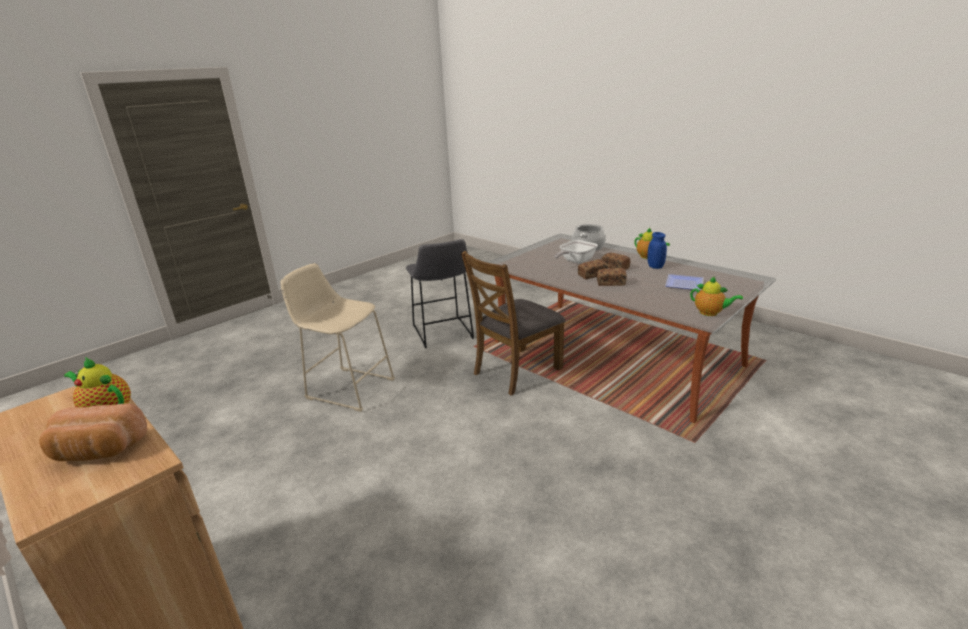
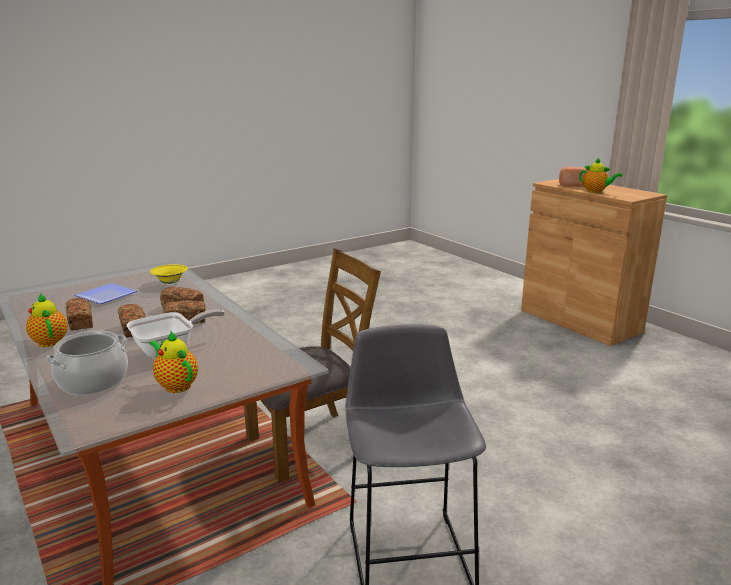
camera: 170 degrees left, 5 degrees down
(347, 388) = (556, 455): beige stool -> none
(655, 266) = (81, 322): blue jar -> bread
(661, 301) = (170, 283): none -> yellow bowl
(710, 313) = (150, 269): teapot -> teapot (176, 385)

